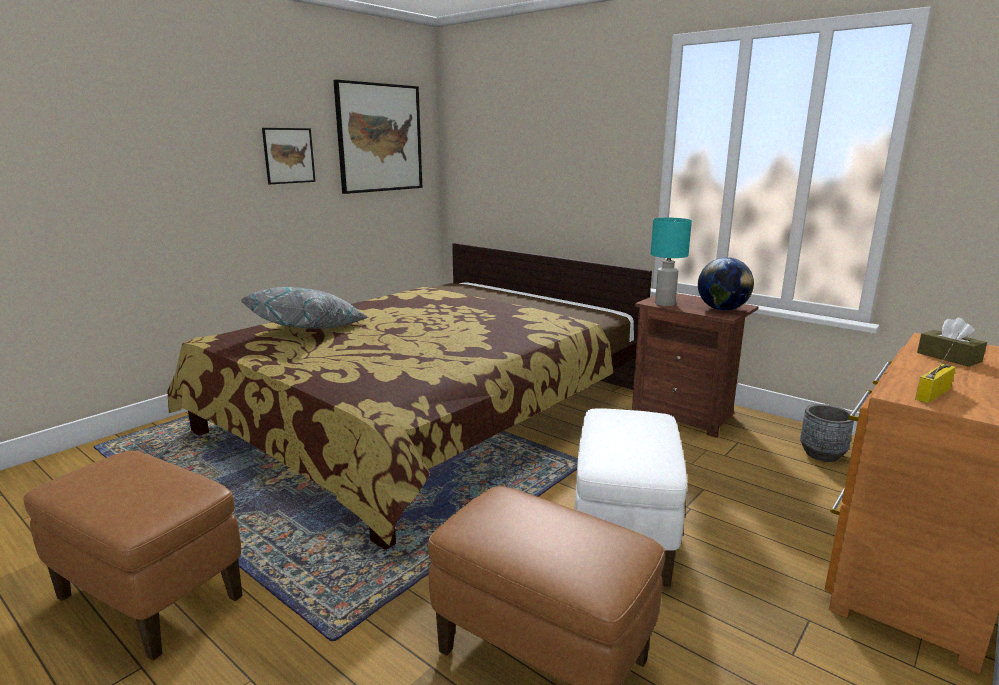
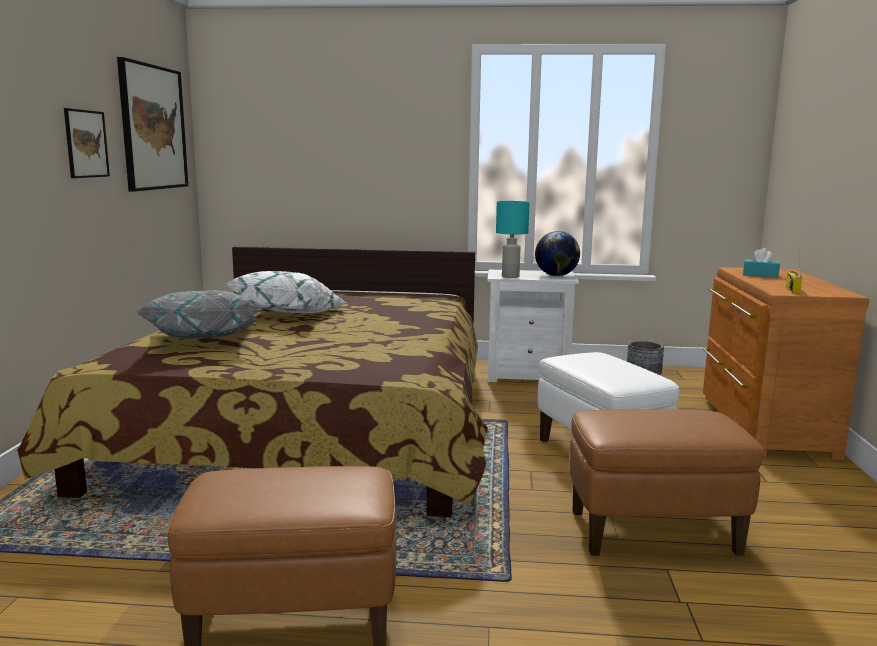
camera: 35 degrees left, 5 degrees down
(418, 314) = (291, 314): none -> white pillow
(686, 414) = (528, 375): brown nightstand -> white nightstand
(948, 357) = (760, 275): brown tissue box -> turquoise tissue box

